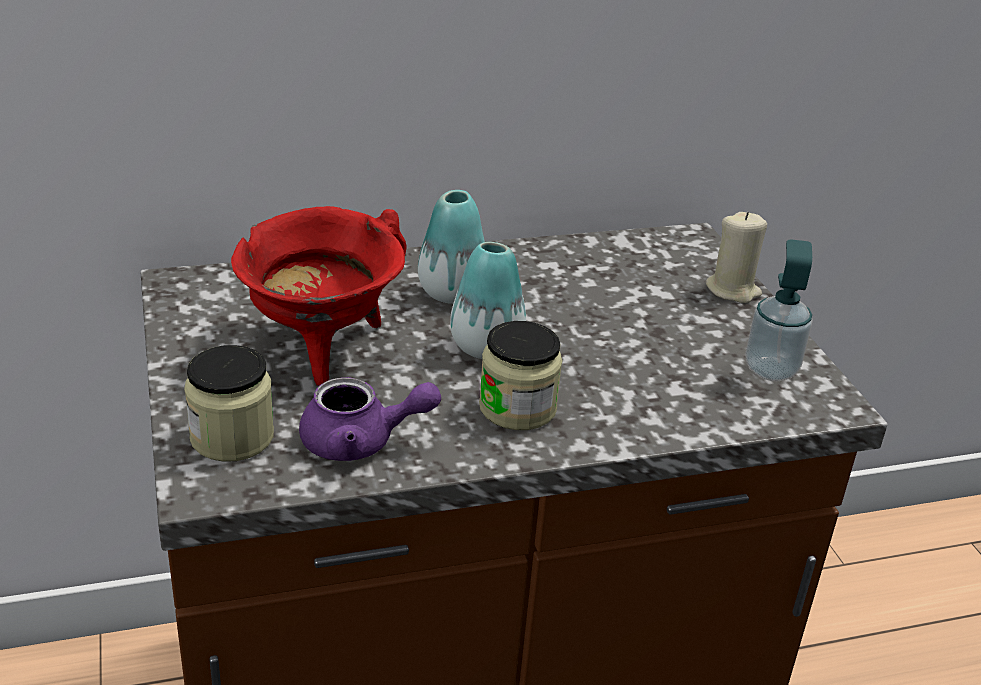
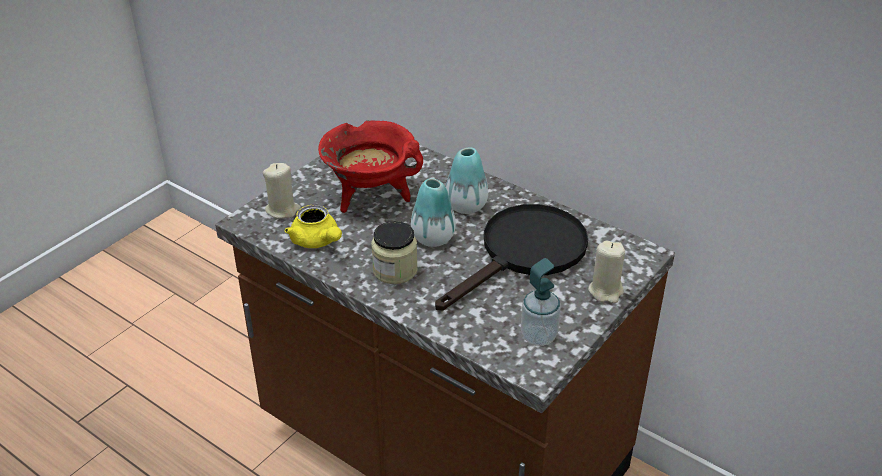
camera: 55 degrees right, 5 degrees up
(232, 437) = (282, 210): jar -> beige candle
(361, 442) = (317, 241): purple teapot -> yellow teapot
(603, 303) = (524, 254): none -> black frying pan

